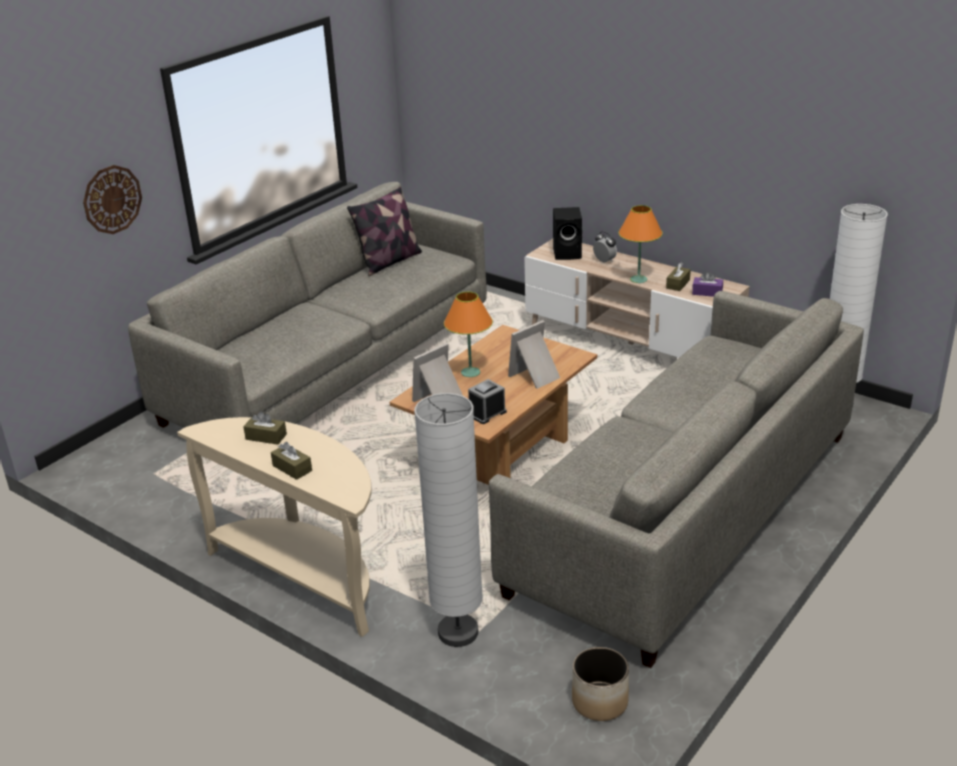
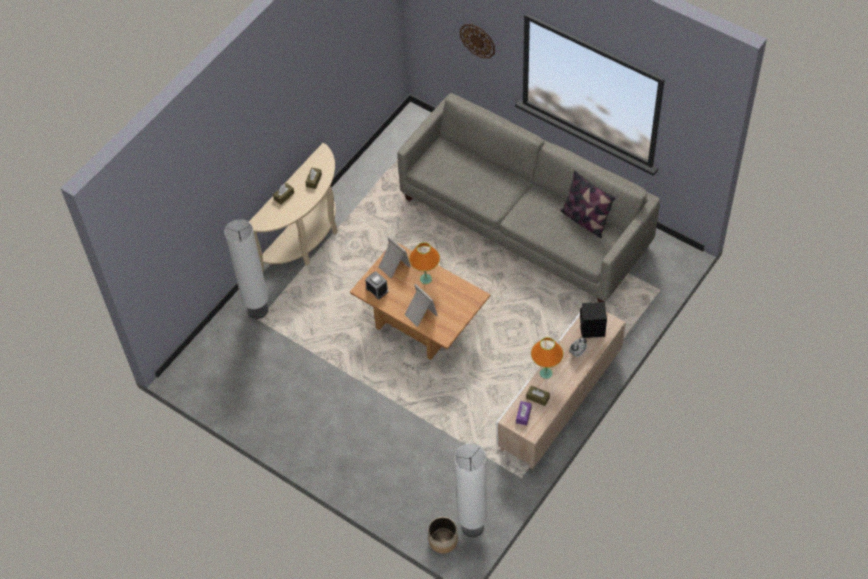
camera: 90 degrees right, 25 degrees up
(600, 702) = (204, 371): planter -> planter (442, 540)
(686, 512) = (351, 421): grey sofa -> none

